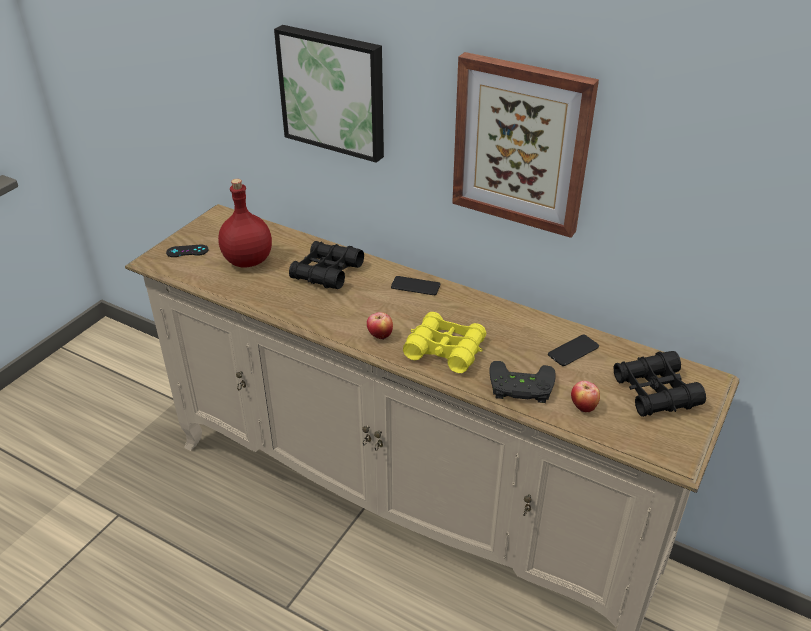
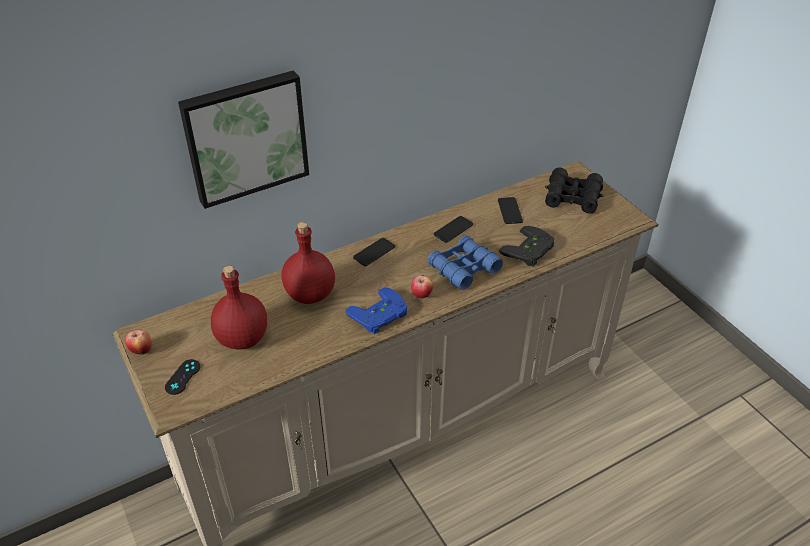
camera: 60 degrees left, 5 degrees up
(327, 272) = (309, 294): black binoculars -> red bottle
(331, 321) = (380, 316): none -> blue game controller
(445, 350) = (464, 268): yellow binoculars -> blue binoculars
(499, 322) = (453, 229): none -> phone
(522, 144) = (424, 89): picture -> none
(583, 407) = (567, 233): apple -> apple (141, 351)

